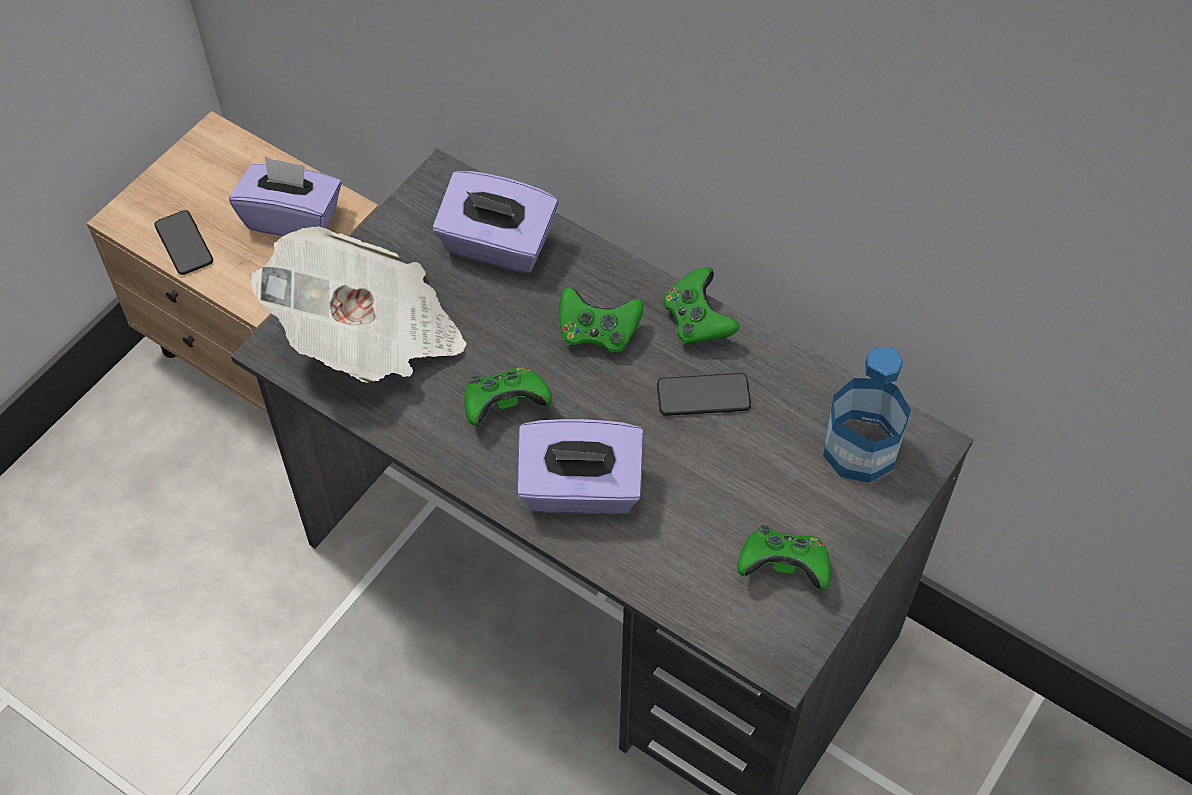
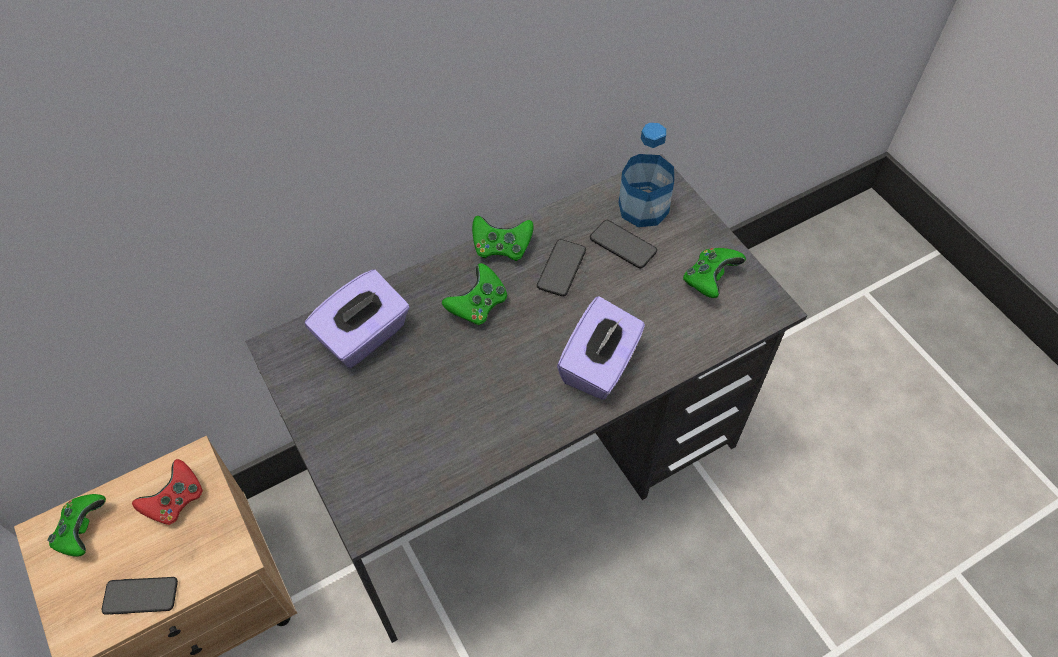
camera: 65 degrees left, 0 degrees up
(293, 218) = (175, 501): purple tissue box -> red game controller
(369, 336) = (395, 450): newspaper -> none
(505, 406) = (507, 384): green game controller -> green game controller (82, 530)
(782, 448) = (623, 245): none -> phone

